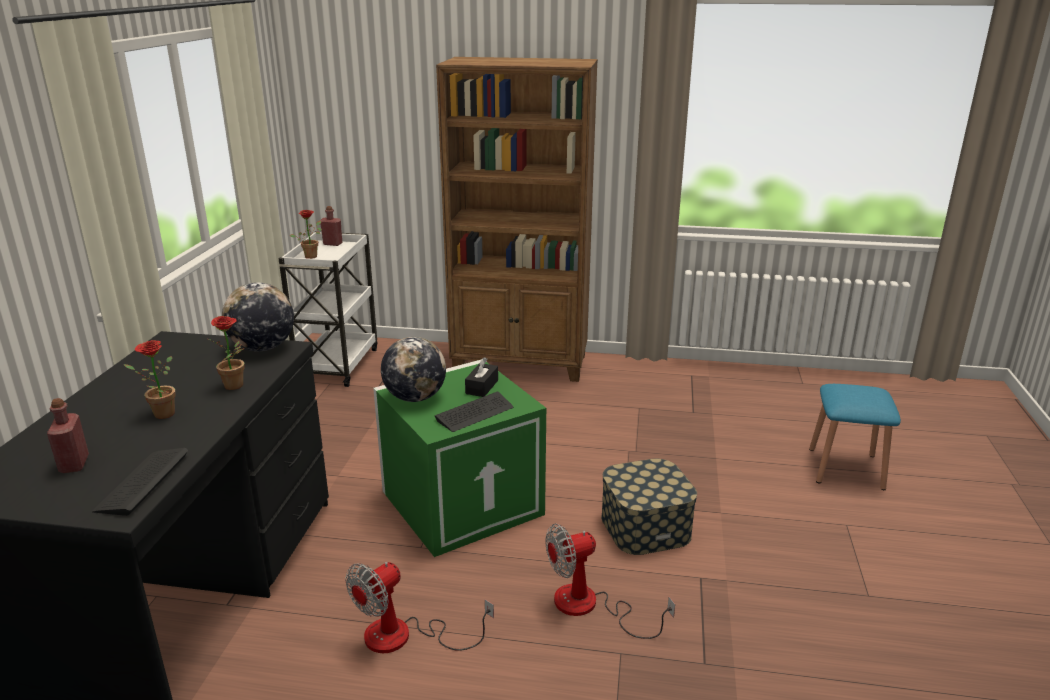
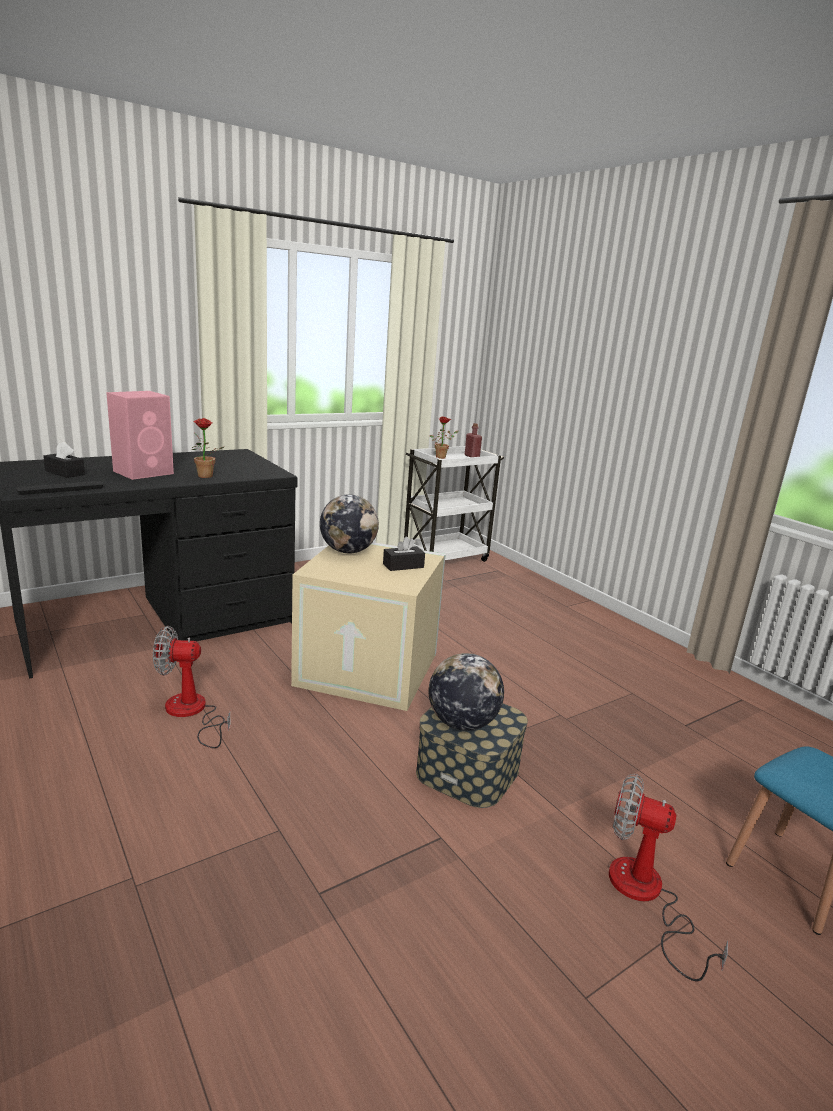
camera: 45 degrees right, 5 degrees down
(74, 464) = (65, 473): red bottle -> black tissue box
(159, 414) = (144, 472): potted plant -> pink speaker
(263, 348) = (266, 469): globe -> globe (462, 723)
(462, 501) = (370, 668): green storage box -> beige storage box
(474, 413) = (360, 575): keyboard -> none
(521, 364) = (580, 615): brown bookcase -> none
(590, 607) = (320, 785): fan -> fan (645, 896)

